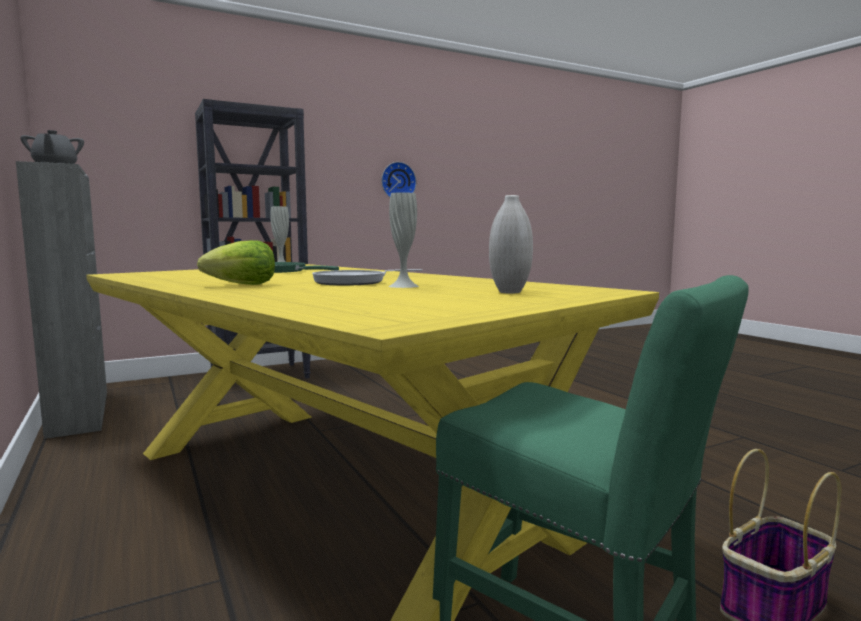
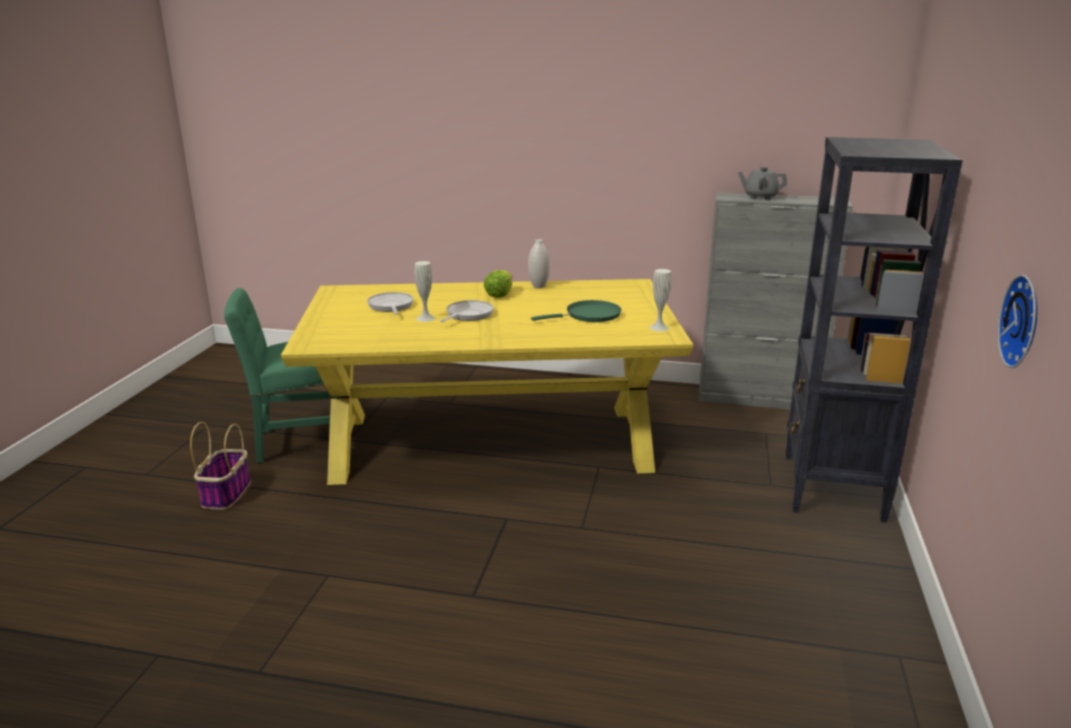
camera: 130 degrees right, 15 degrees up
(396, 296) = (391, 306): none -> frying pan
(509, 292) = (354, 327): white vase -> white vase (538, 286)

